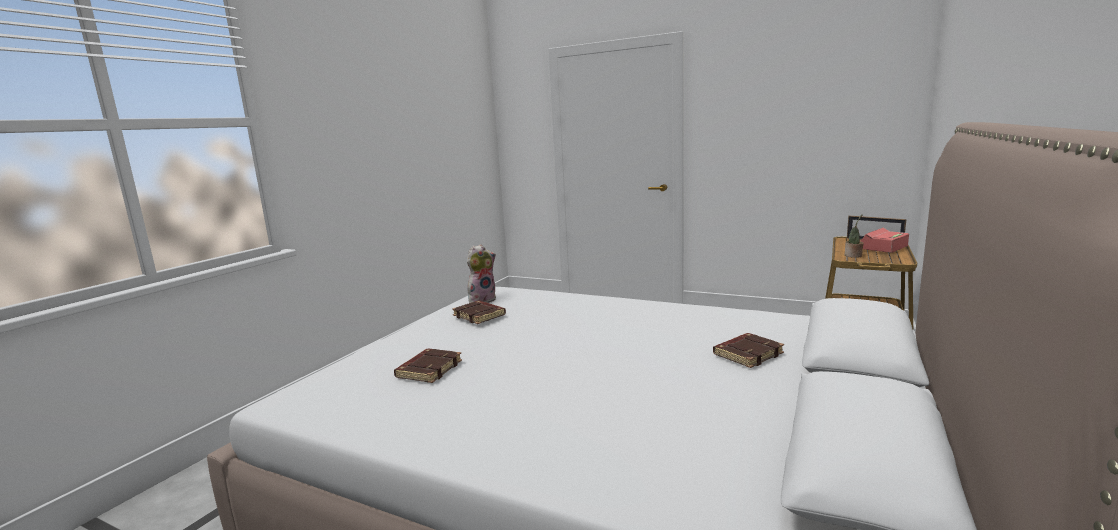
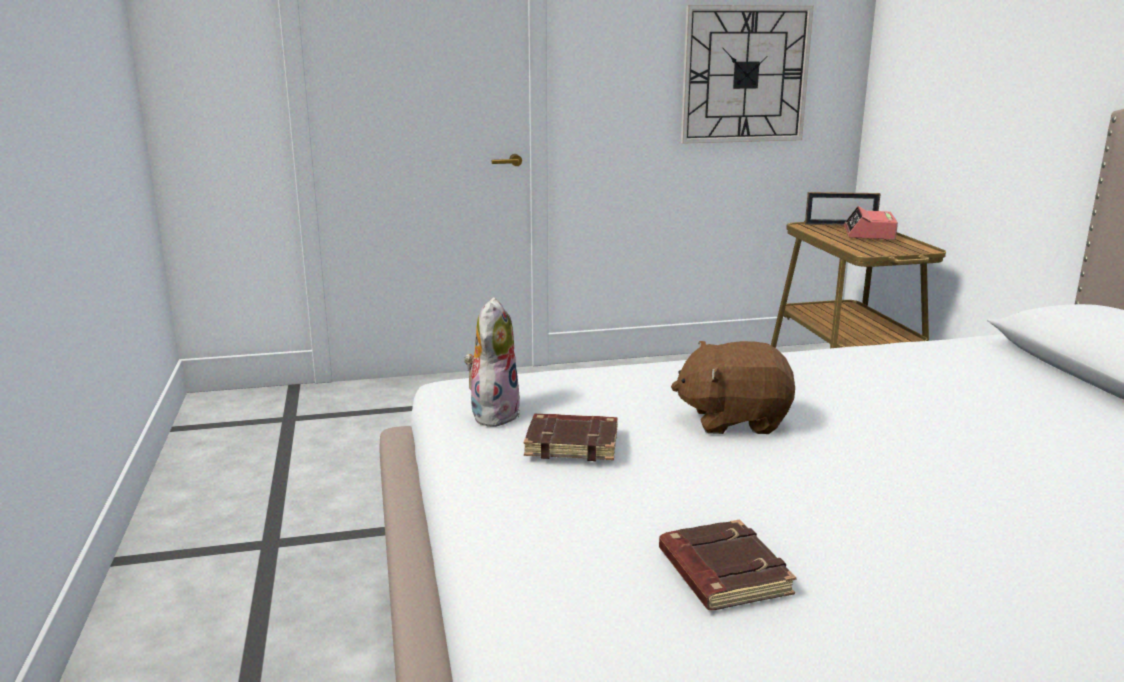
camera: 40 degrees left, 5 degrees up
(564, 322) = (733, 420): none -> brown plush toy
(747, 354) = (1035, 405): brown book -> none
(818, 135) = (745, 74): none -> wall clock
(853, 256) = (864, 248): potted plant -> none

